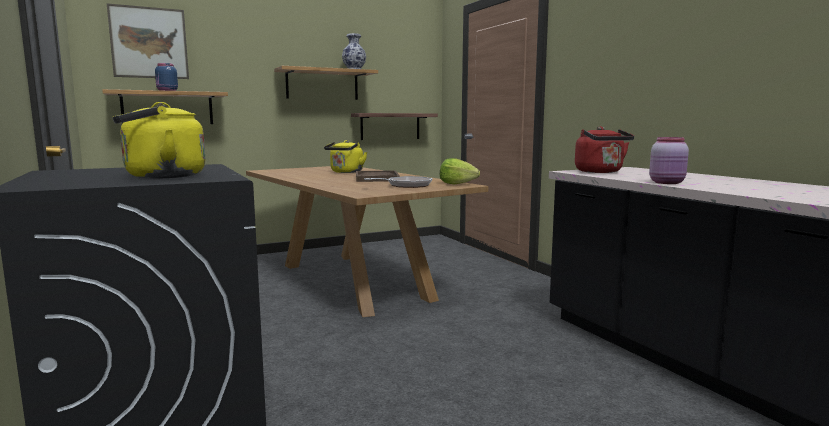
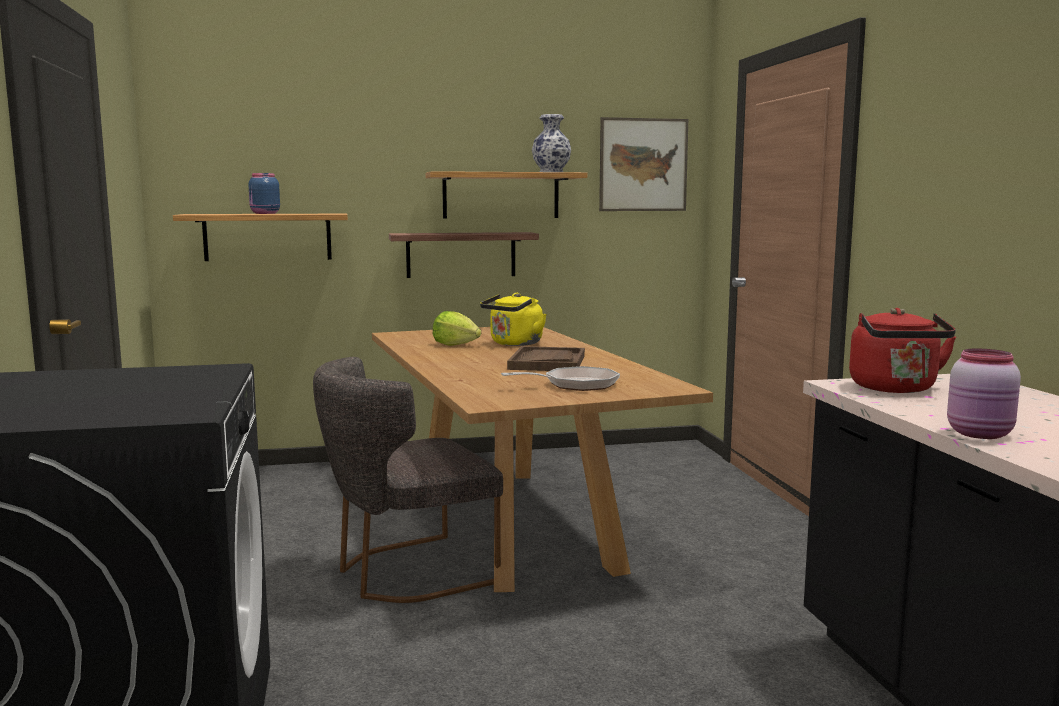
camera: 15 degrees right, 0 degrees up
(149, 43) = (244, 142): picture -> picture (643, 165)
(160, 176) = (116, 403): yellow kettle -> none
(300, 313) = (406, 573): none -> grey chair
(390, 126) = (613, 260): shelf -> shelf (461, 254)
(457, 183) = (664, 384): lettuce -> lettuce (455, 345)

